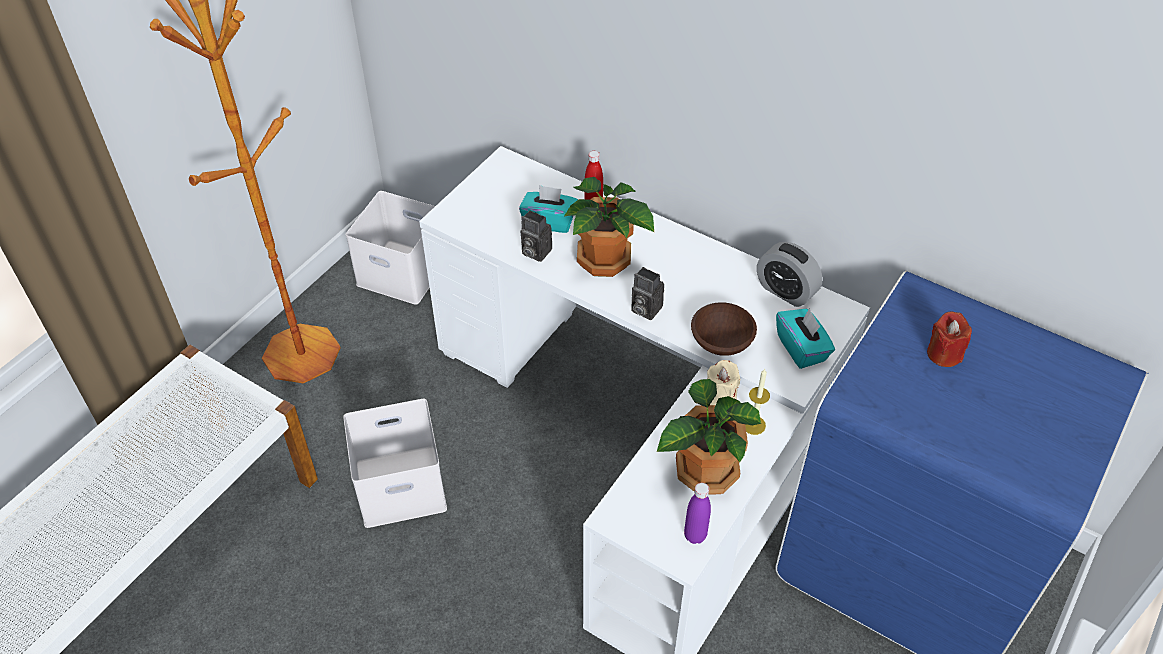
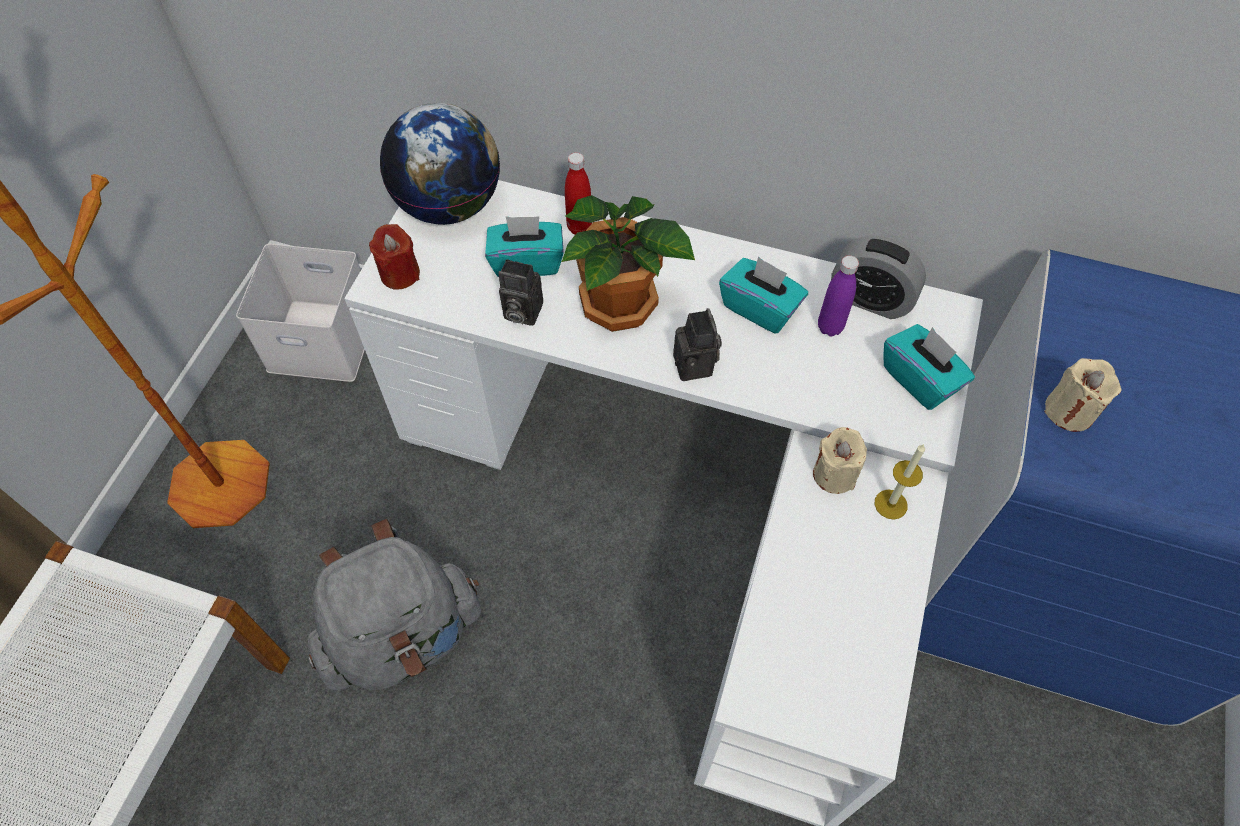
camera: 15 degrees left, 10 degrees up
(402, 484) = (403, 636): white storage box -> grey backpack
(508, 176) = (450, 205): none -> globe
(644, 309) = (696, 367): camera -> camera turned 120 degrees counterclockwise
(695, 535) = (872, 697): purple bottle -> purple bottle (830, 327)
(703, 281) = (760, 308): none -> turquoise tissue box
(704, 471) = (850, 592): potted plant -> none
(722, 341) = (815, 391): brown bowl -> none
(873, 369) = (1069, 411): none -> beige candle
(944, 354) = (1149, 366): red candle -> red candle (400, 274)

